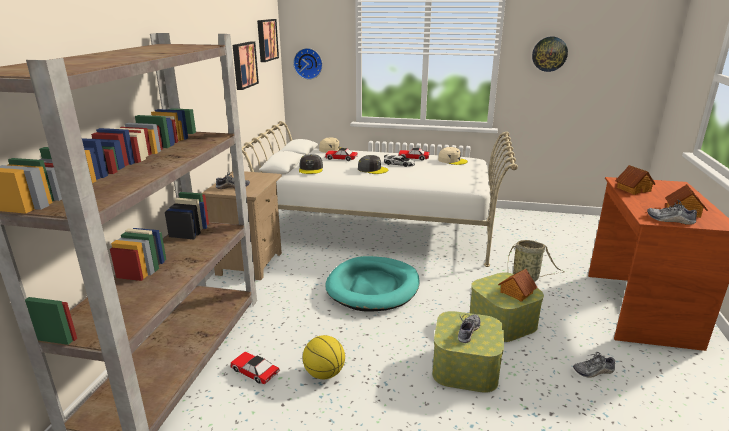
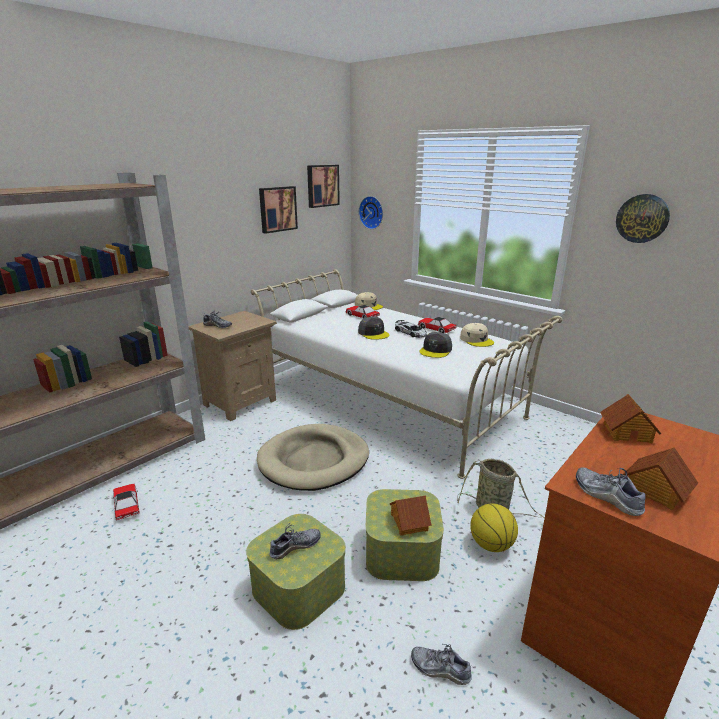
camera: 30 degrees right, 0 degrees up
(311, 169) = (317, 322): grey cap -> grey cap (436, 350)
(324, 373) = (172, 532): basketball -> basketball (491, 544)
(373, 287) = (314, 460): turquoise dog bed -> beige dog bed

